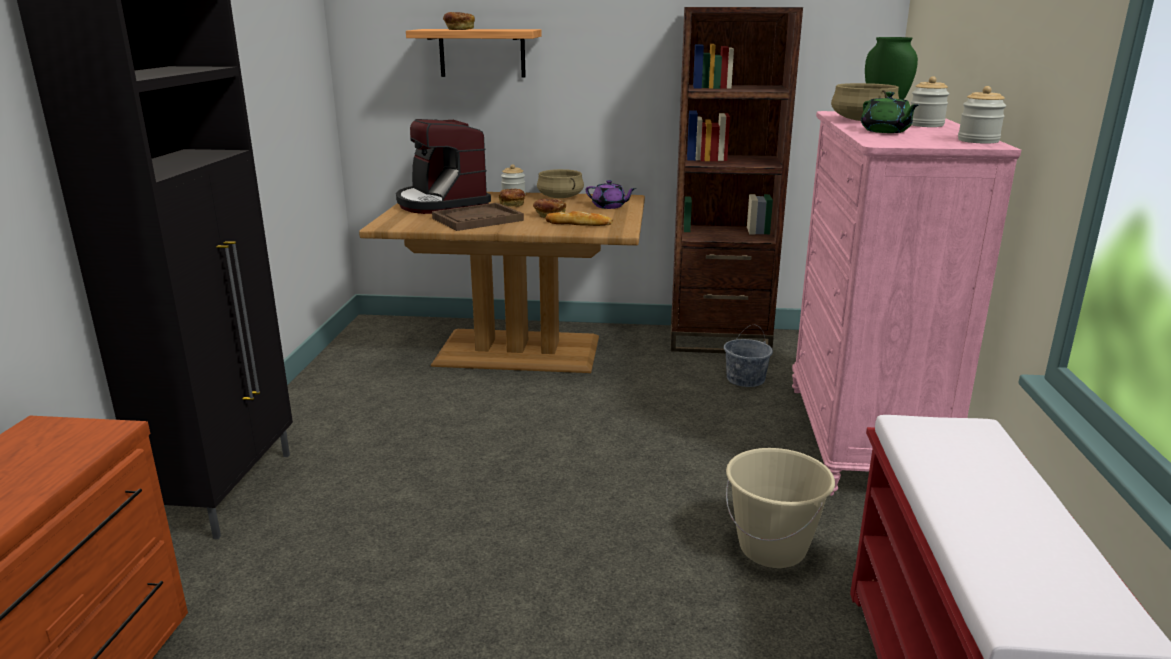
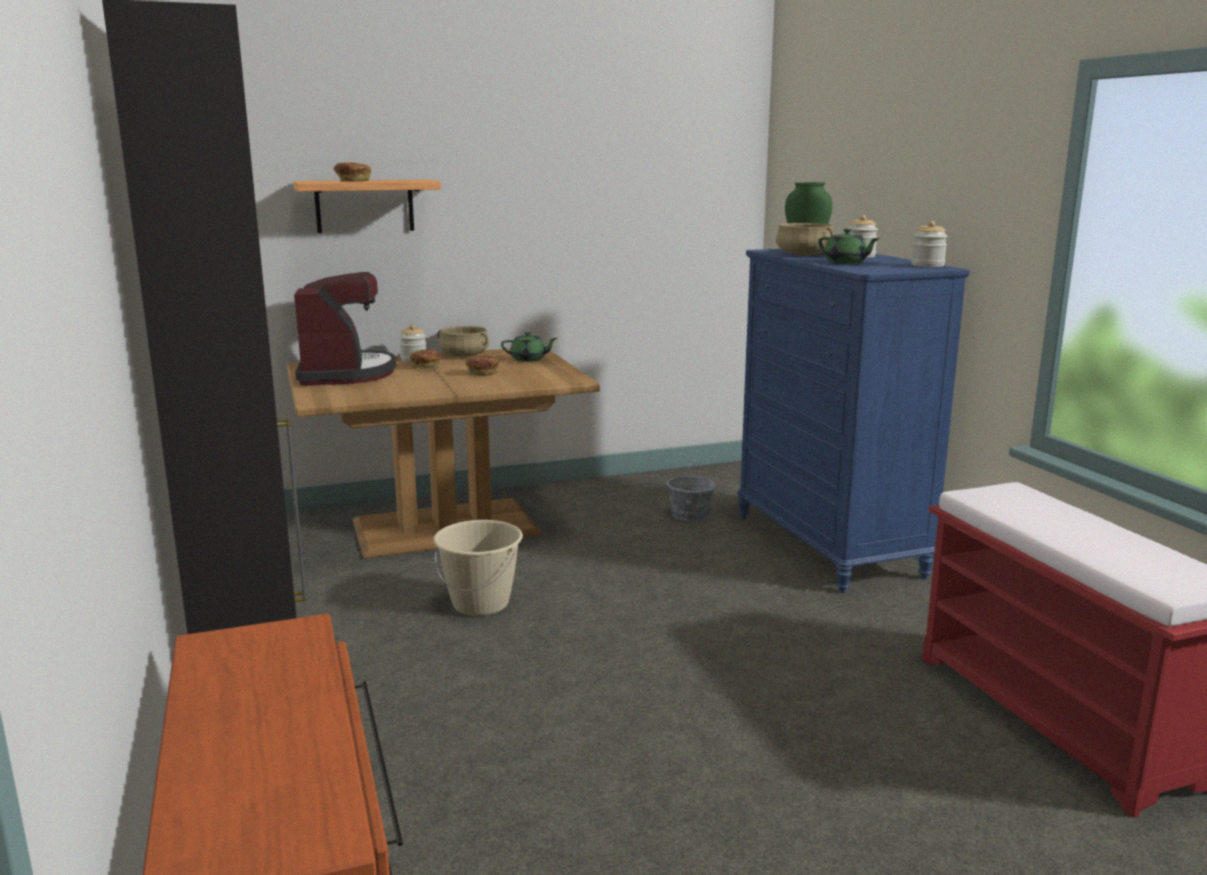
camera: 25 degrees left, 5 degrees down
(441, 204) = (345, 373): coffee machine -> coffee machine turned 135 degrees counterclockwise
(477, 219) = (413, 384): brown tray -> none
(579, 224) = (525, 377): bread -> none
(609, 206) = (529, 359): purple teapot -> green teapot
(719, 340) = (634, 486): brown bookcase -> none
(772, 548) = (837, 642): beige bucket -> beige bucket (481, 604)
(861, 439) = (828, 545): pink dresser -> blue dresser

